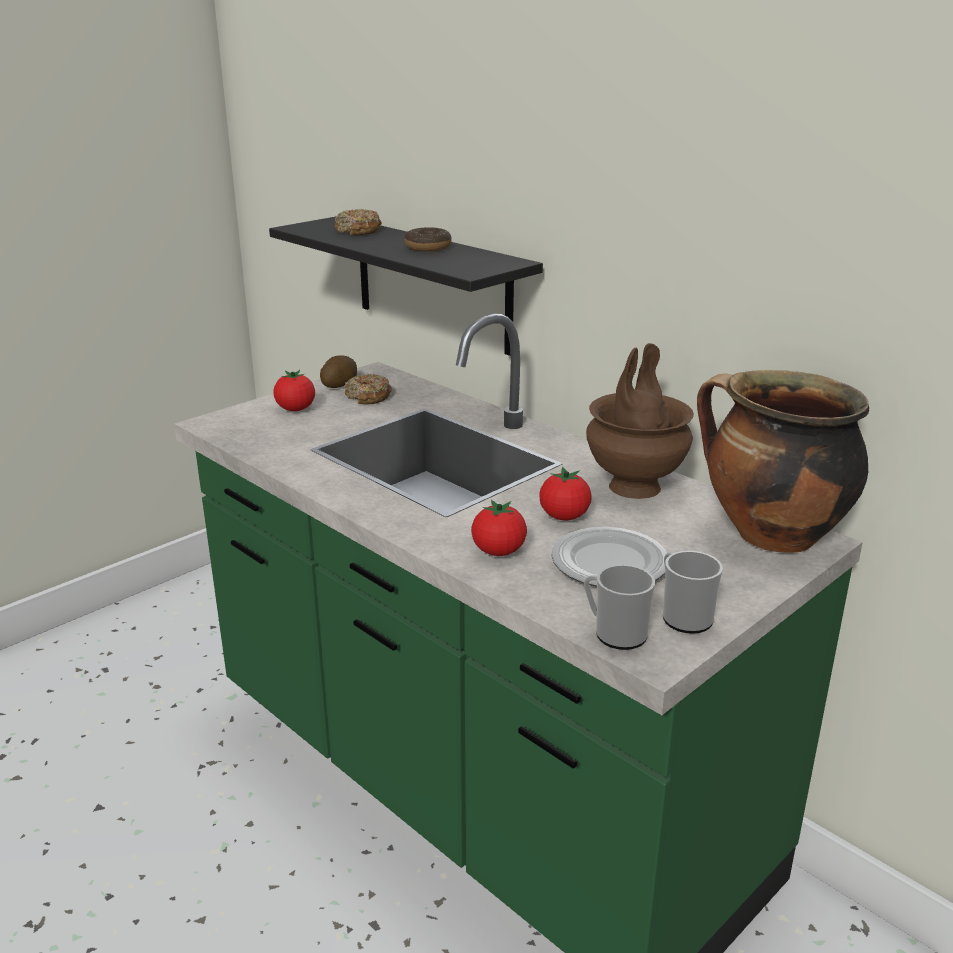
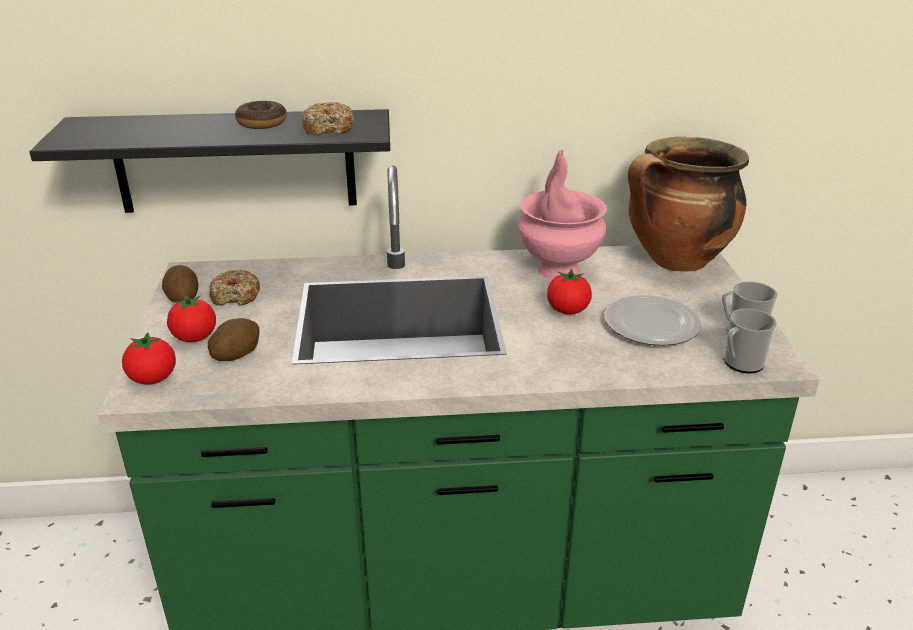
camera: 50 degrees left, 5 degrees up
(296, 428) = (236, 353): none -> potato
(358, 231) = (143, 126): donut -> donut (328, 128)
(498, 551) = (587, 356): tomato -> tomato (153, 379)
(635, 486) = (558, 268): brown vase -> pink vase

